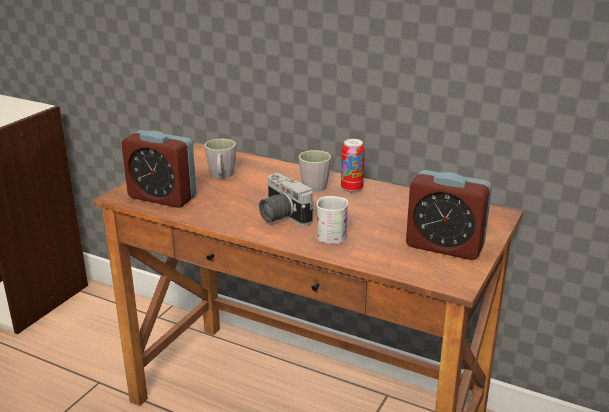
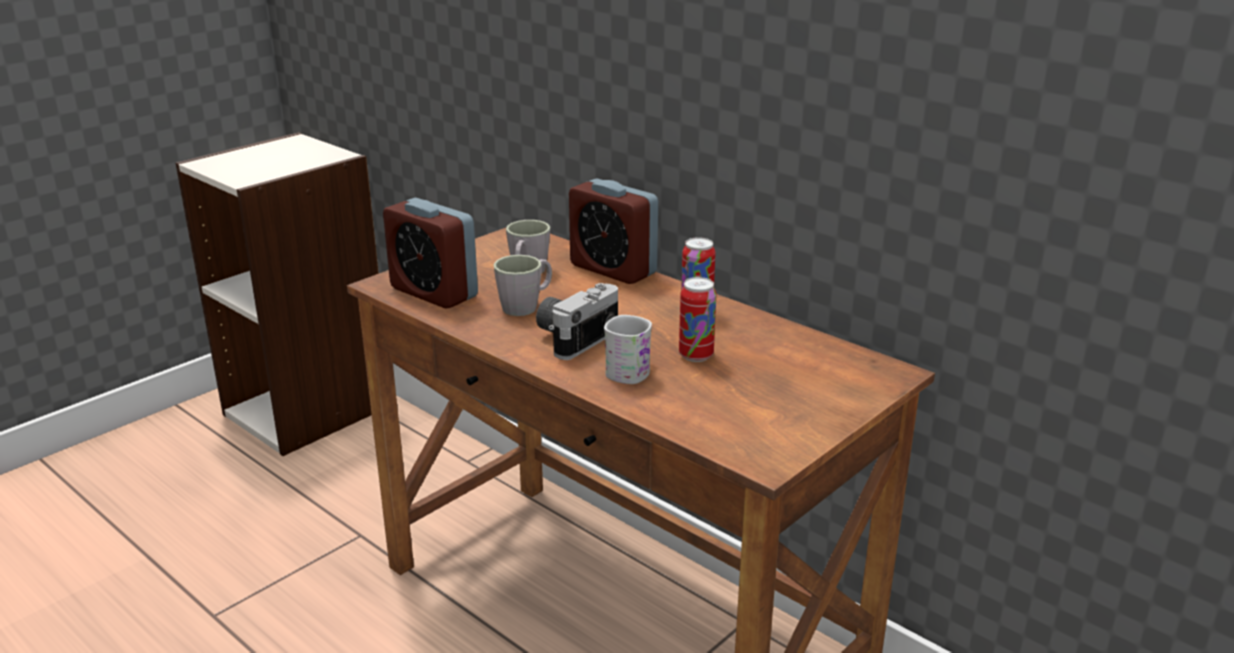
camera: 15 degrees right, 0 degrees up
(280, 216) = (574, 337): camera -> camera turned 60 degrees clockwise
(317, 185) = (652, 299): grey mug -> grey mug (526, 306)
(369, 219) = (696, 355): none -> can
(444, 246) = (781, 408): alarm clock -> alarm clock (613, 269)

